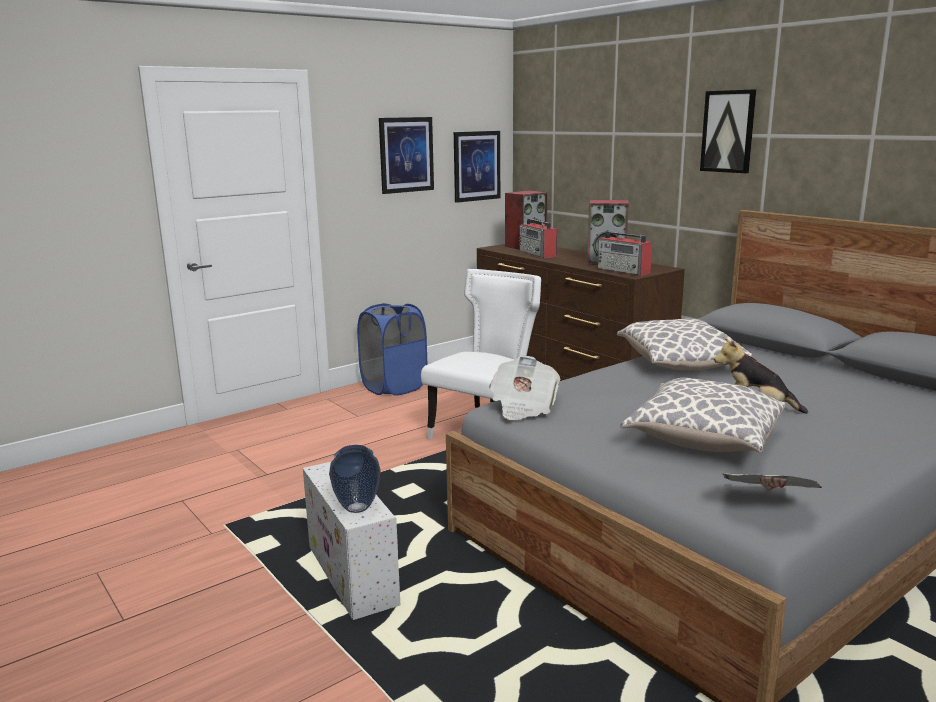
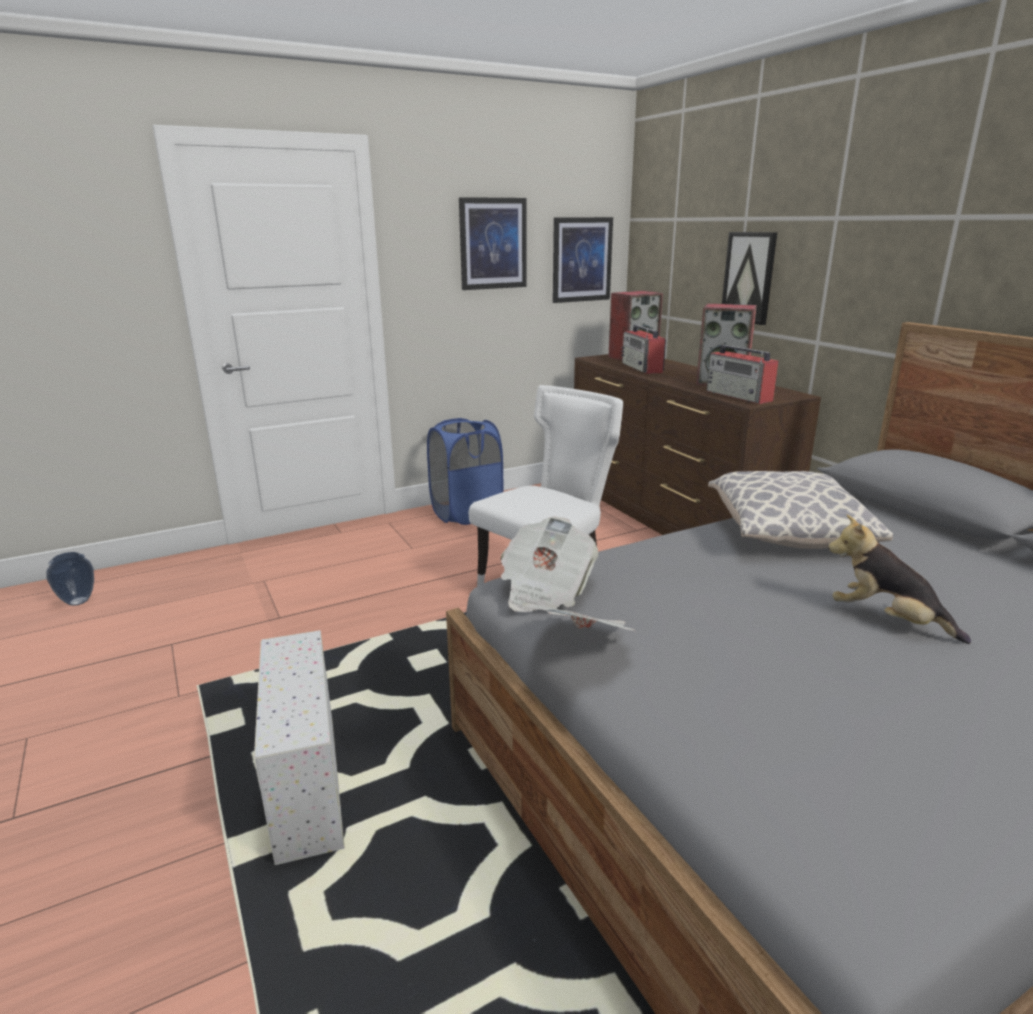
camera: 10 degrees right, 5 degrees up
(358, 508) = (289, 718): vase -> vase (79, 601)
(703, 440) = (789, 682): pillow -> none
(728, 131) = (898, 212): picture -> picture (749, 277)
(767, 504) = (872, 852): newspaper -> newspaper (583, 644)

